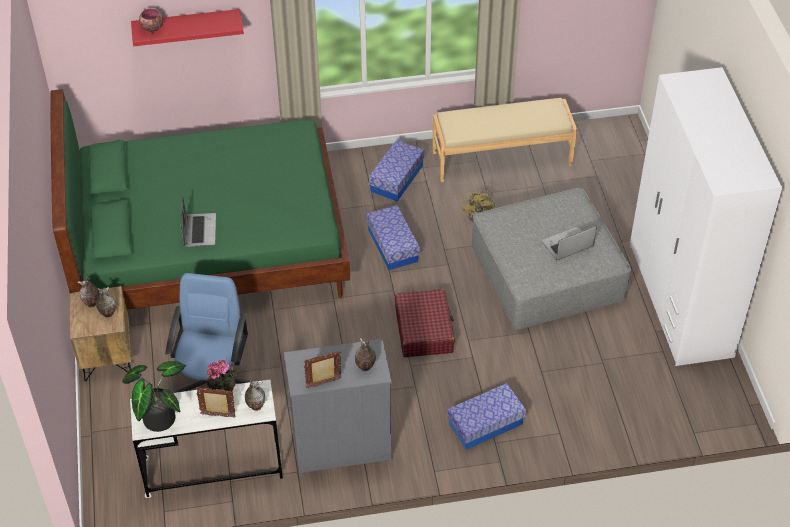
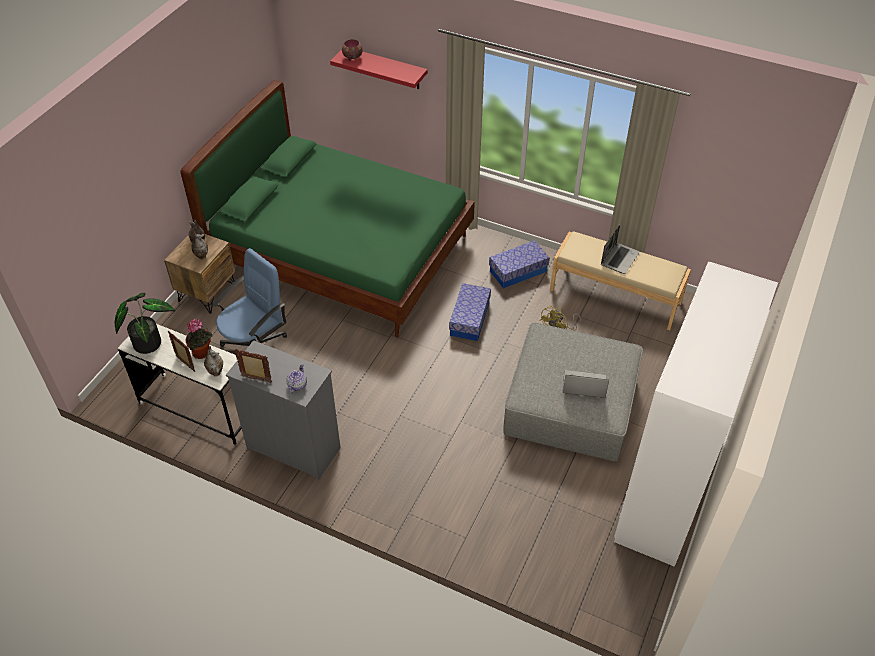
camera: 35 degrees right, 0 degrees up
(199, 230) = (307, 228): laptop -> laptop (619, 258)
(365, 367) = (297, 385): vase -> teapot
(424, 330) = (435, 395): red suitcase -> none
(485, 424) = (414, 494): storage box -> none

